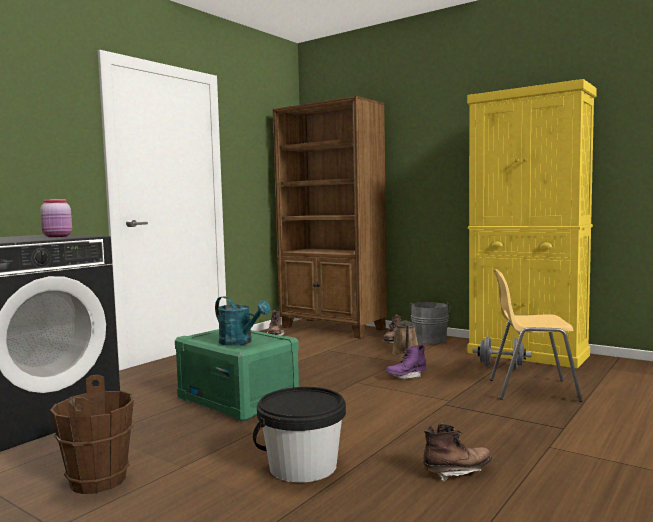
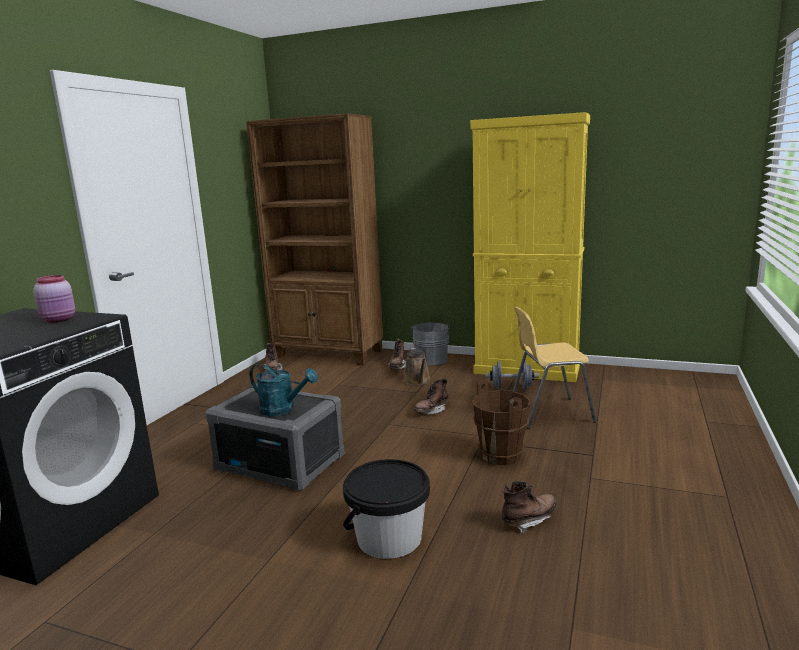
camera: 15 degrees left, 10 degrees up
(99, 480) = (190, 593): brown bucket -> brown bucket (501, 455)
(239, 399) = (281, 462): green storage box -> grey storage box
(406, 377) = (431, 411): purple boot -> brown boot

